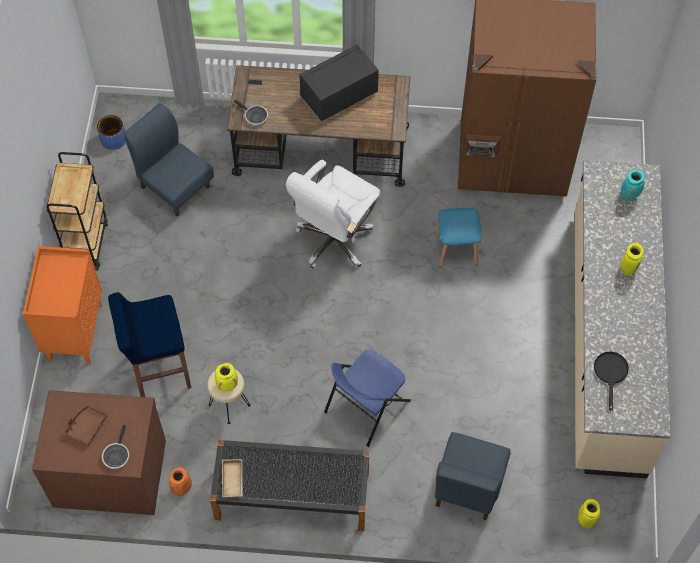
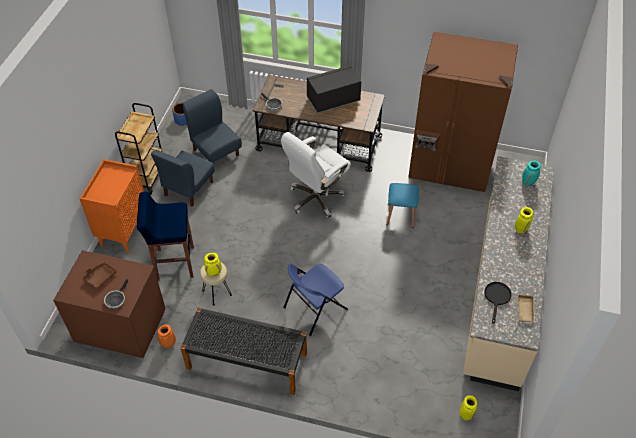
camera: 10 degrees right, 10 degrees down
(233, 480) = (201, 336): beige tray -> beige tray (526, 310)
(468, 486) = (379, 375): blue chair -> blue chair (188, 188)

